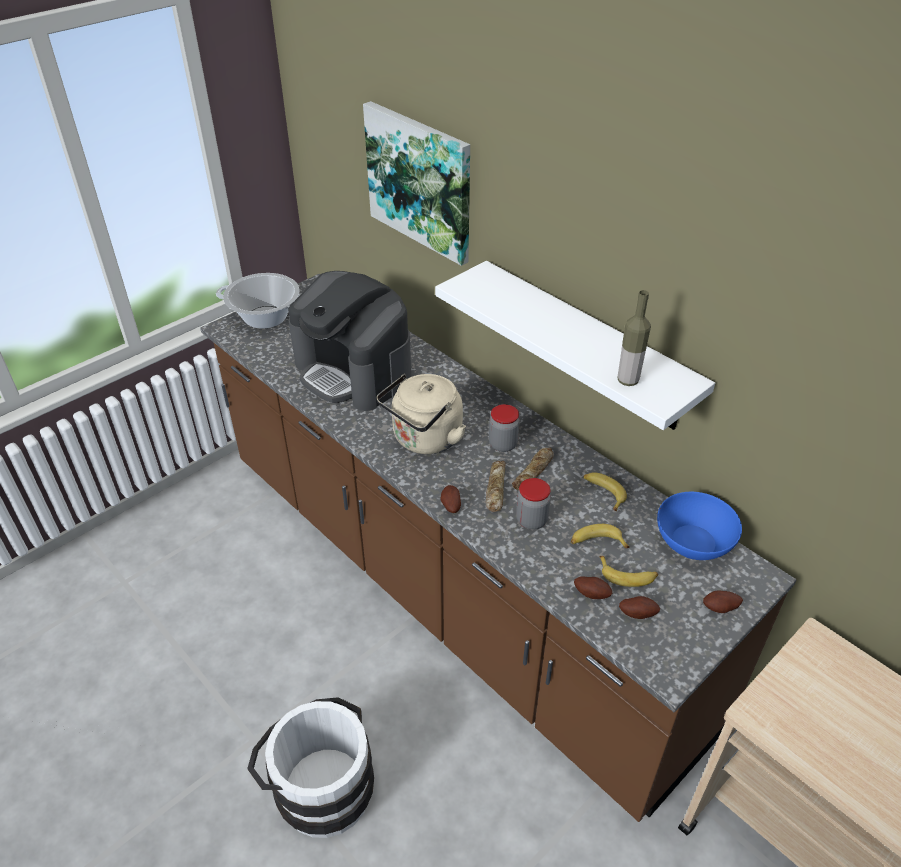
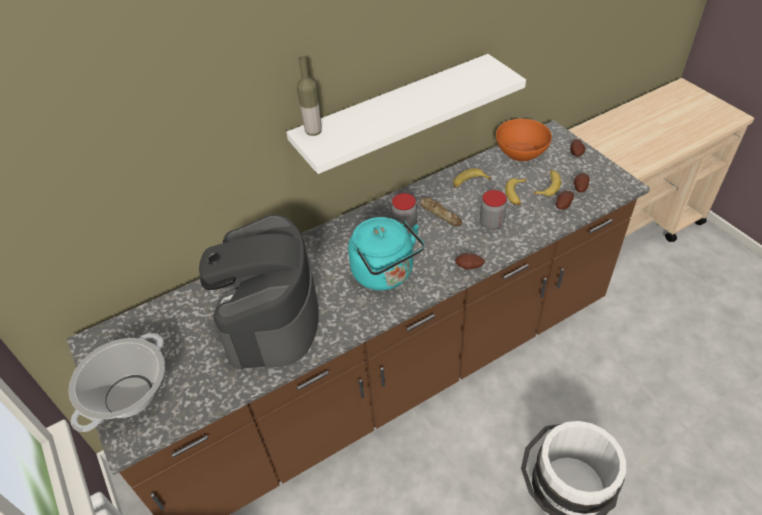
camera: 75 degrees left, 5 degrees up
(354, 372) = (269, 317): coffee machine -> coffee machine turned 120 degrees clockwise
(420, 181) = (186, 123): picture -> none
(424, 440) = (385, 274): beige kettle -> turquoise kettle
(495, 489) = (455, 238): bread -> none
(628, 380) = (480, 86): bottle -> bottle (313, 131)
(692, 542) = (521, 152): blue bowl -> orange bowl

